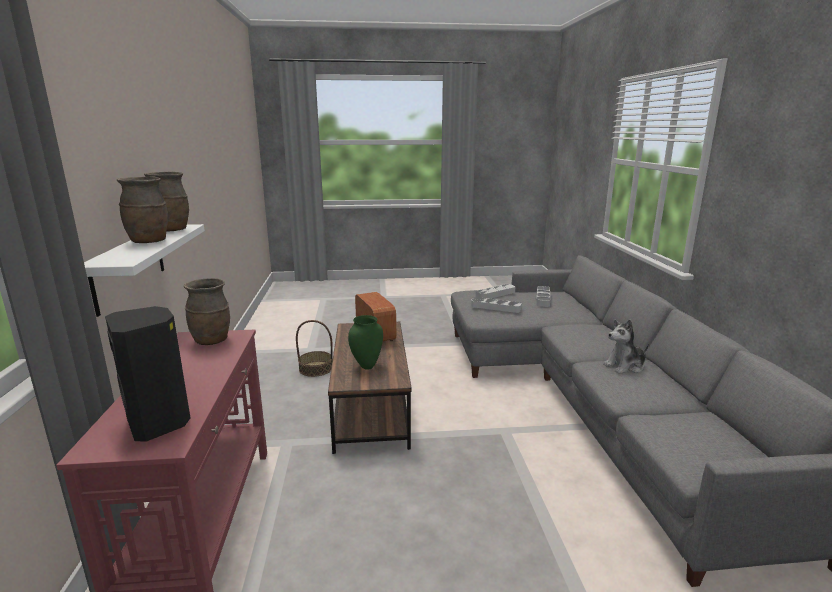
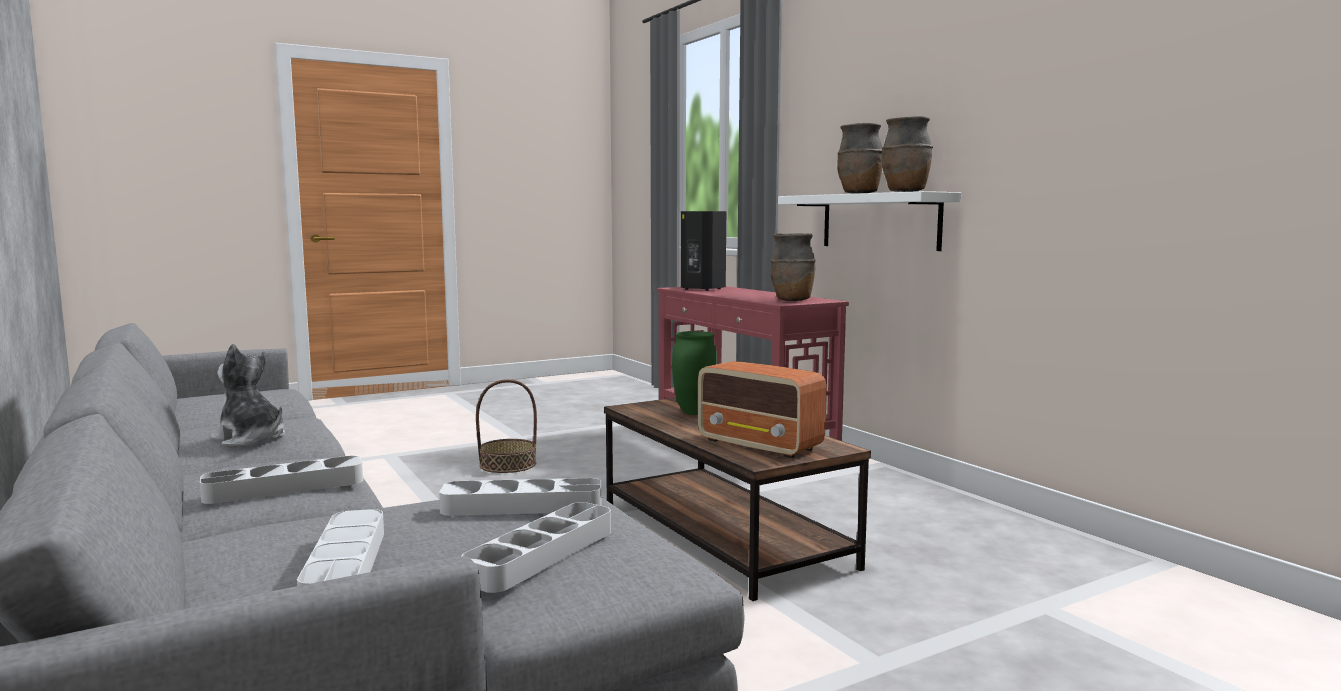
camera: 155 degrees right, 10 degrees down
(316, 368) = (928, 568): basket -> basket (508, 465)
(579, 329) = (284, 487): none -> grey tray
(625, 366) = (250, 439): plush toy -> plush toy turned 105 degrees counterclockwise

